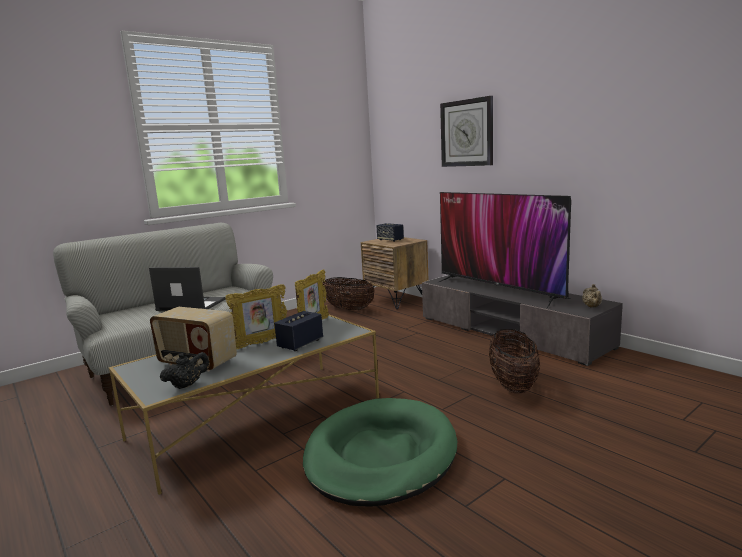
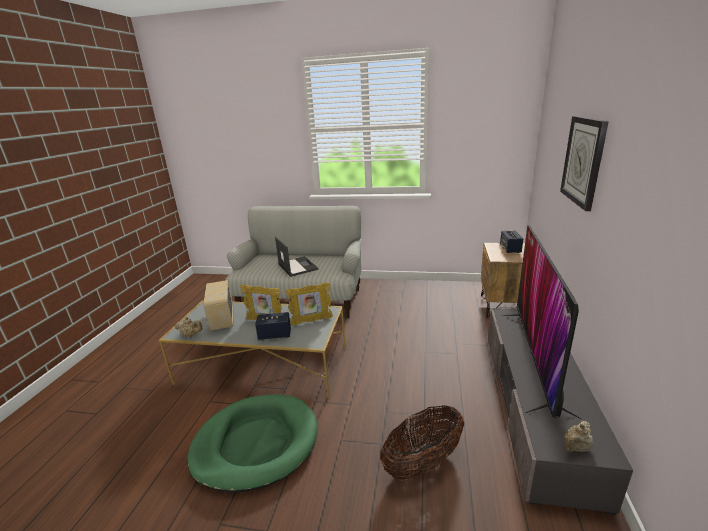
camera: 50 degrees right, 10 degrees up
(187, 385) = (191, 335): black teapot -> beige teapot
(348, 309) = (452, 299): basket -> none

